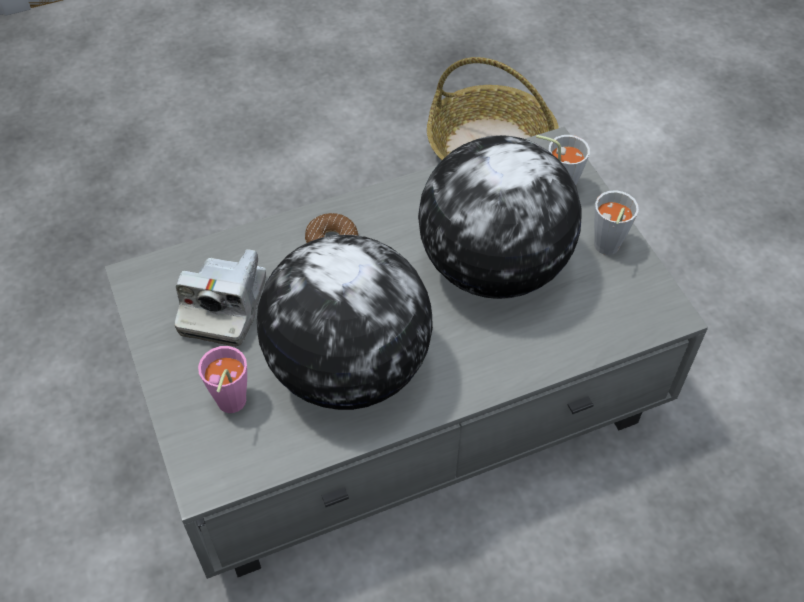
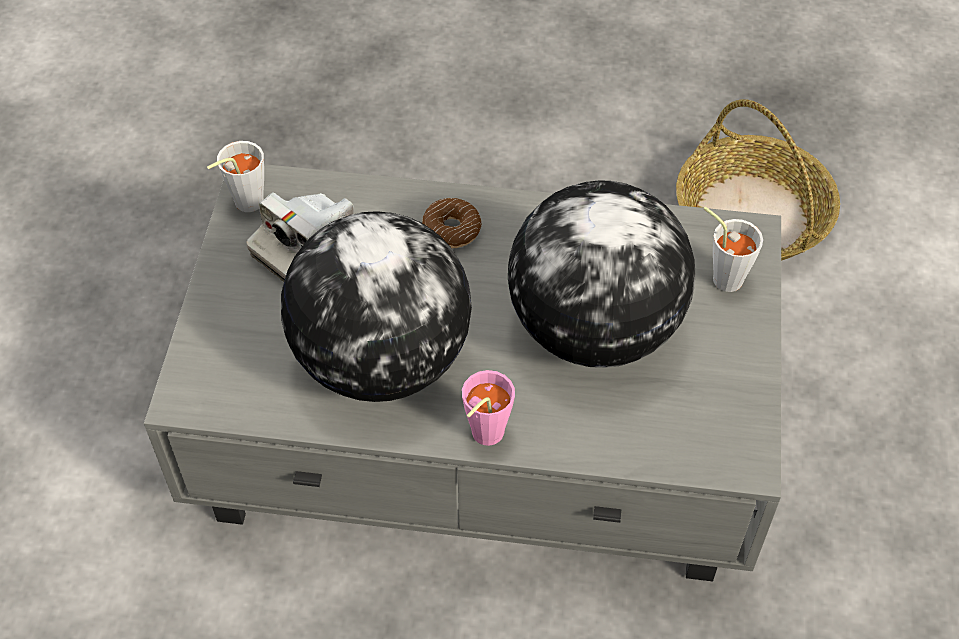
camera: 30 degrees right, 0 degrees up
(230, 406) = (251, 342): pink cup -> pink cup (482, 437)
(605, 249) = (727, 364): grey cup -> grey cup (243, 204)

